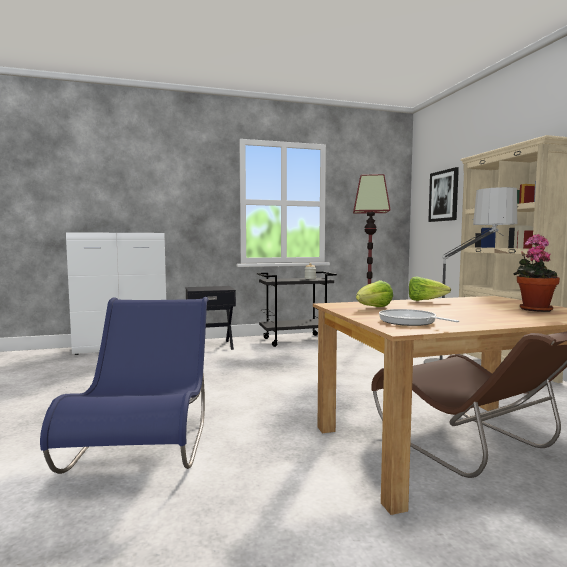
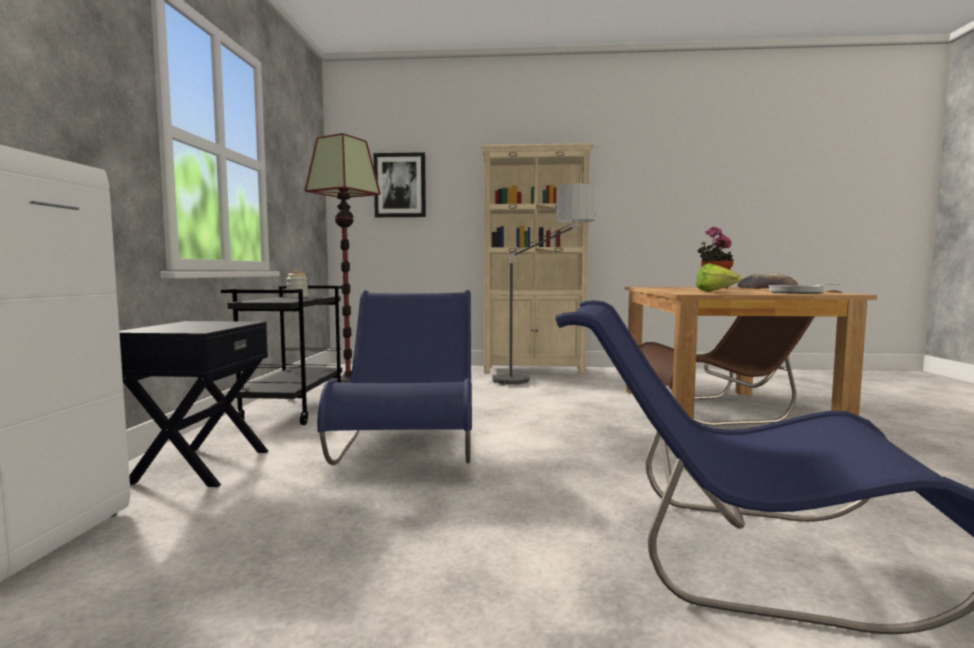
camera: 70 degrees left, 0 degrees up
(262, 366) = (409, 443): none -> blue chair
(425, 301) = (661, 289): lettuce -> none
(504, 318) = (766, 289): none -> bread

